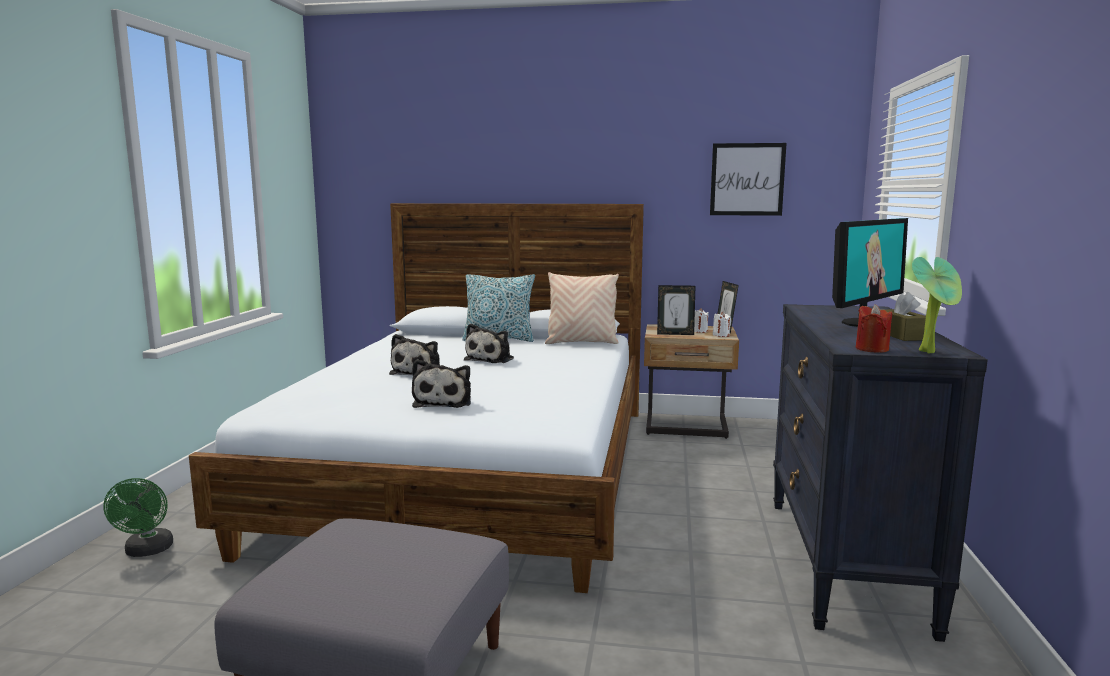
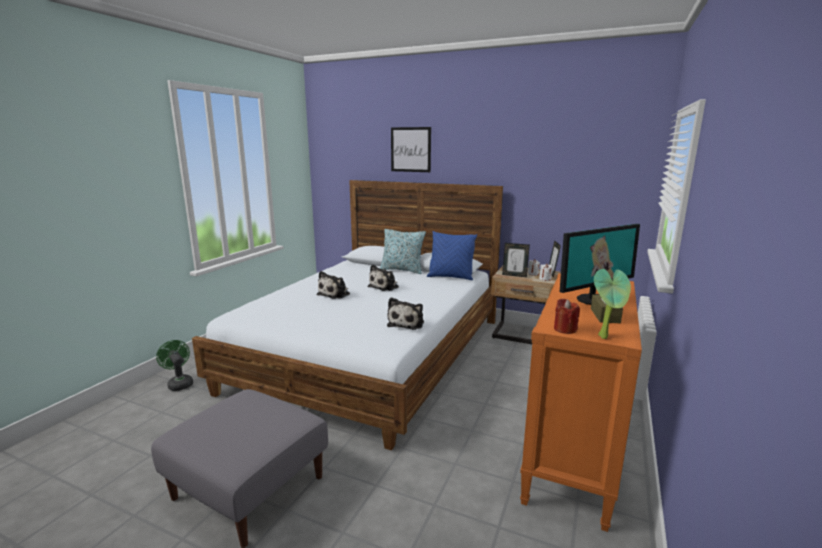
camera: 15 degrees right, 5 degrees up
(147, 551) = (179, 383): green fan -> green fan turned 135 degrees clockwise
(444, 402) = (331, 319): plush toy -> plush toy (407, 323)
(581, 342) = (450, 277): beige pillow -> blue pillow
(747, 179) = (576, 171): picture -> picture (410, 149)
(845, 562) = (572, 456): black dresser -> orange dresser

